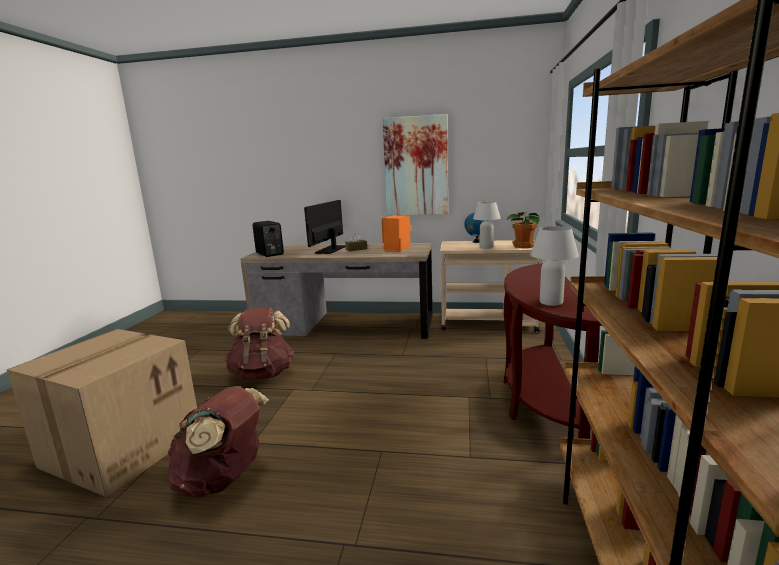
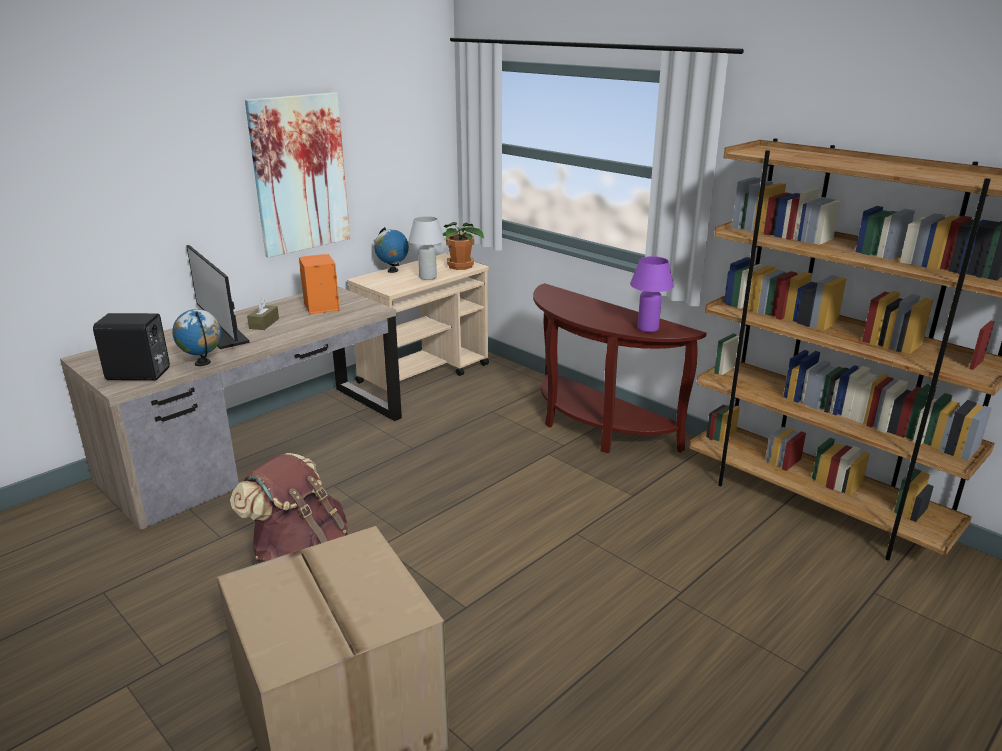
camera: 55 degrees left, 10 degrees up
(223, 479) = (514, 645): brown backpack -> none
(295, 256) = (203, 363): none -> globe
(551, 302) = (648, 329): white table lamp -> purple table lamp

